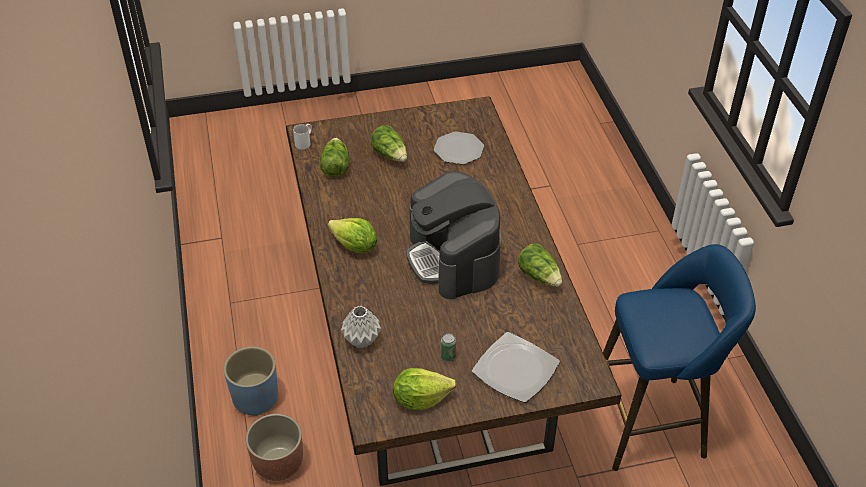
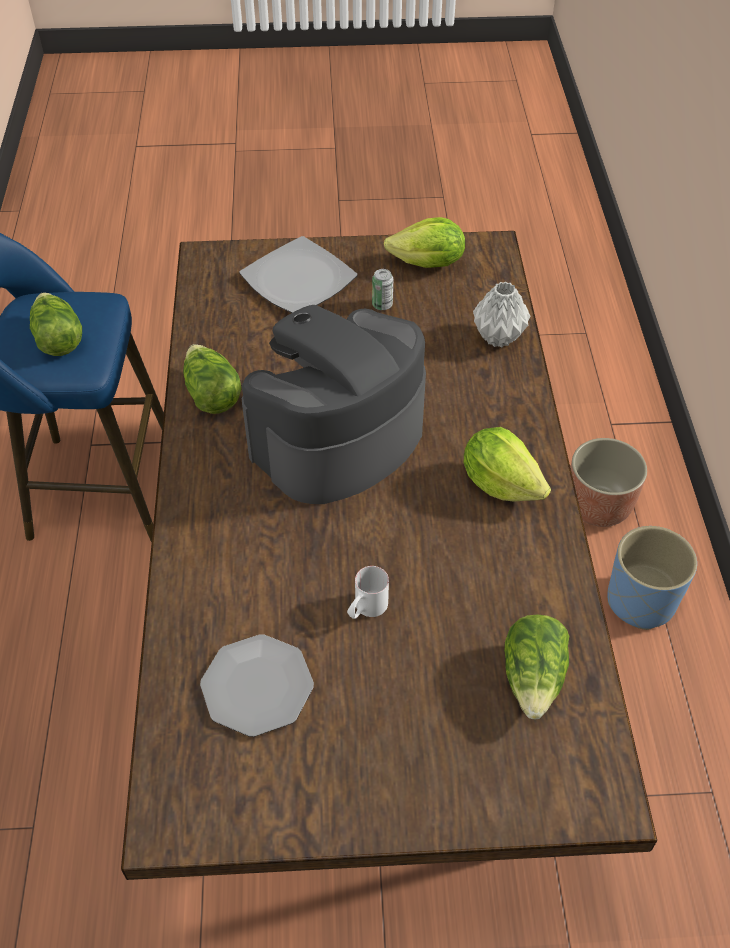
camera: 170 degrees left, 5 degrees up
(305, 142) = (605, 767): white mug -> white mug (366, 609)
(390, 155) = (409, 693): lettuce -> lettuce (57, 338)
(453, 259) = (337, 439): coffee machine -> coffee machine turned 120 degrees counterclockwise

